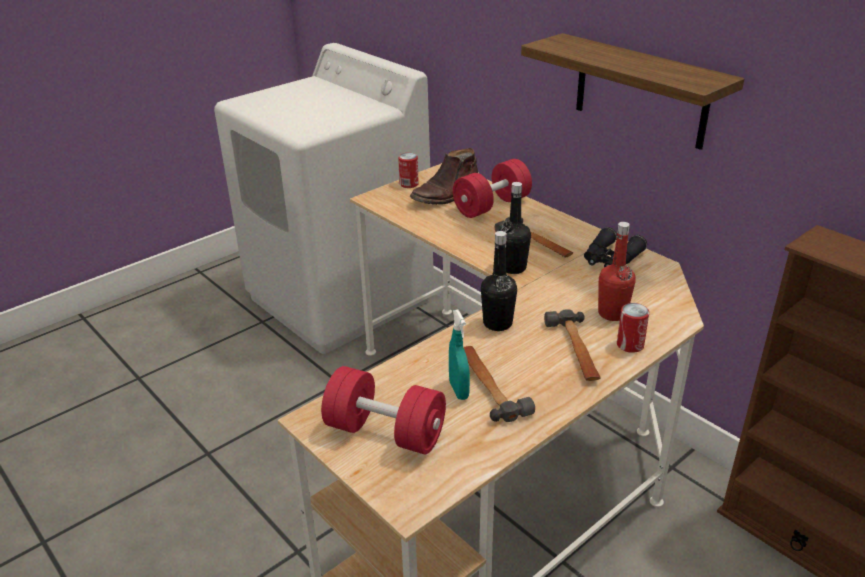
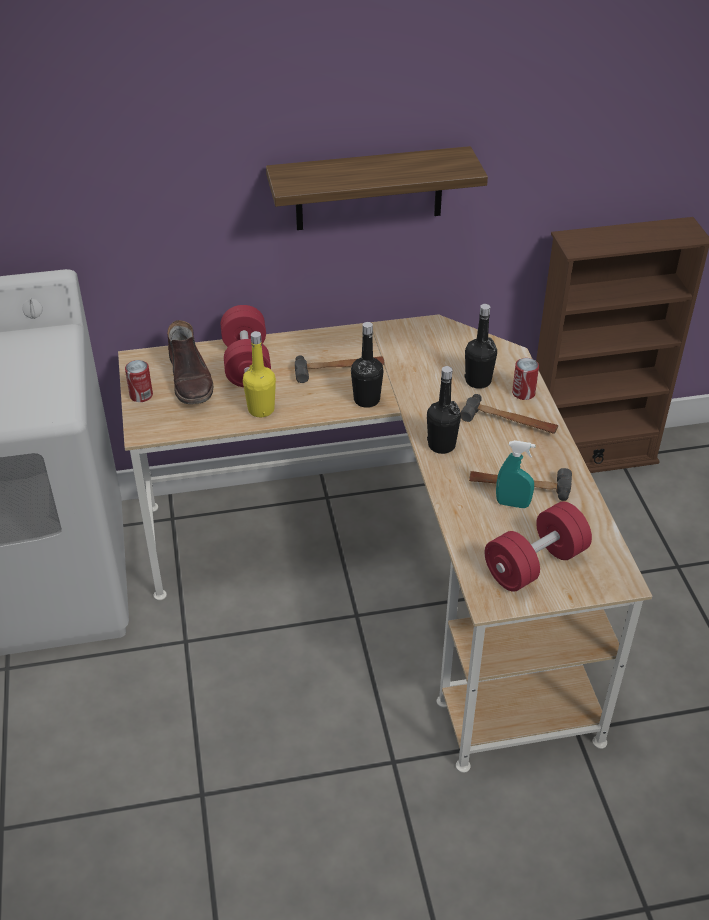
camera: 60 degrees left, 10 degrees up
(445, 229) = (261, 409): none -> yellow bottle
(610, 259) = (403, 344): black binoculars -> none
(612, 313) = (478, 381): red bottle -> black bottle

